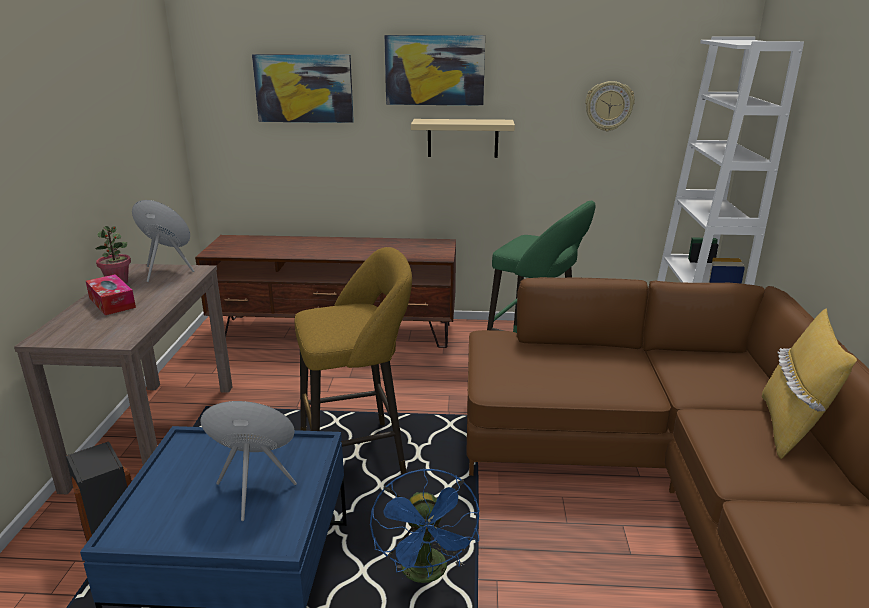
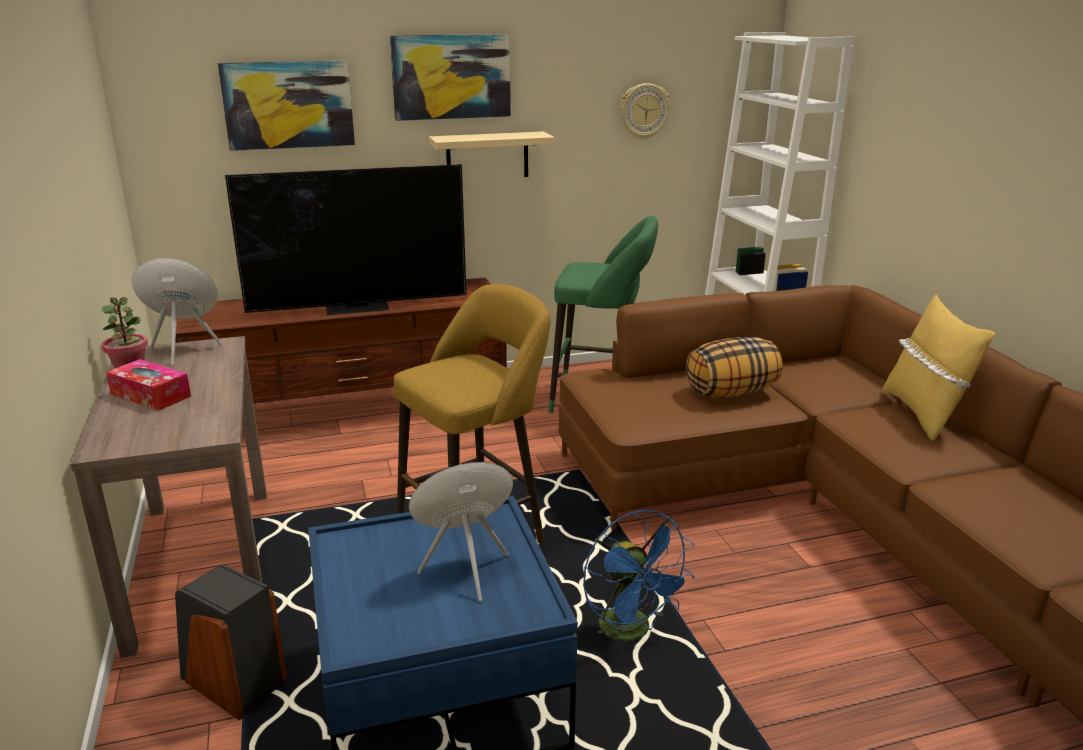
camera: 20 degrees left, 0 degrees up
(338, 252) = (358, 307): none -> television
(607, 372) = (731, 392): none -> pillow

